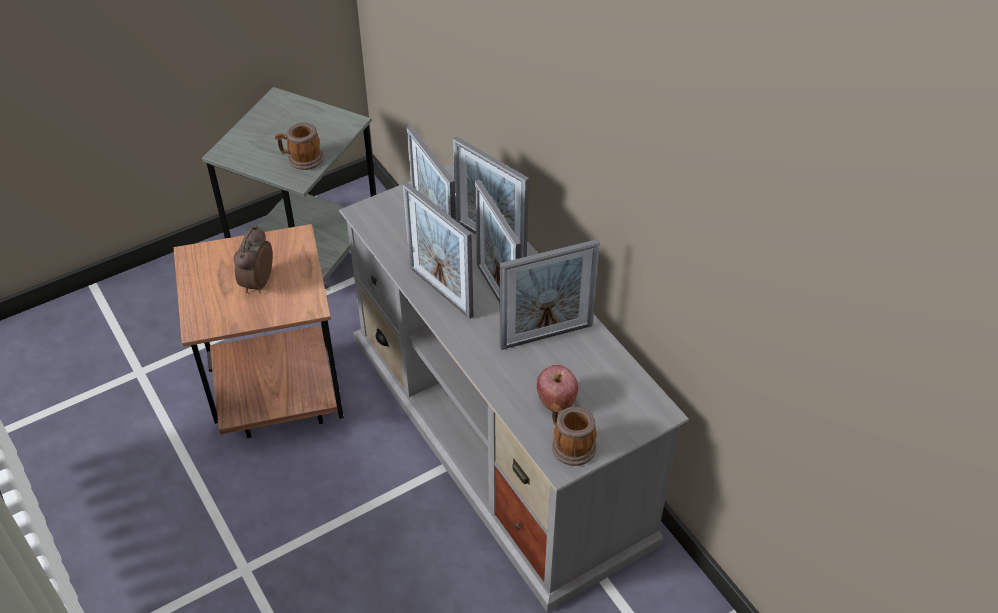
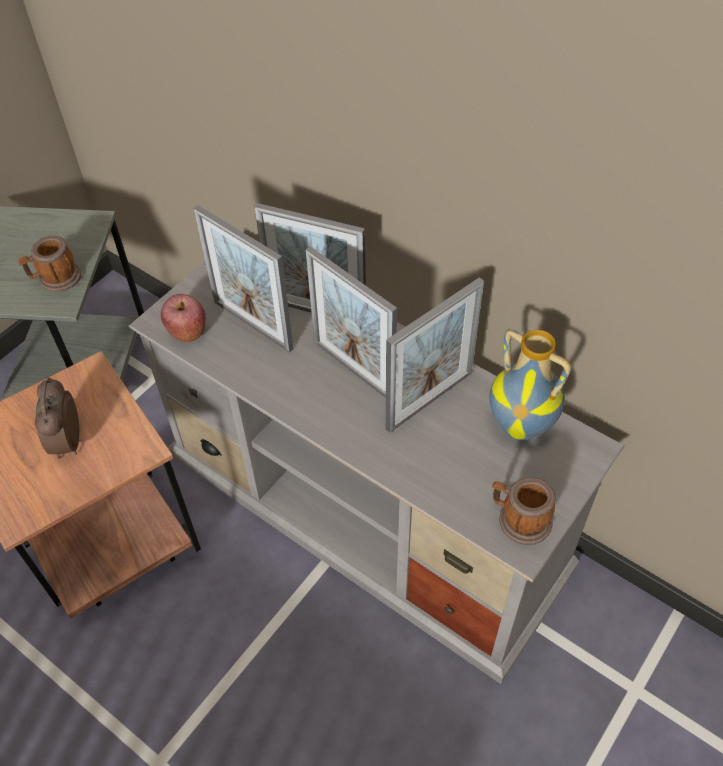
camera: 20 degrees left, 5 degrees up
(440, 291) = (289, 386): picture frame -> none
(556, 401) = (479, 473): apple -> apple (187, 331)
(612, 377) = (522, 424): none -> vase

